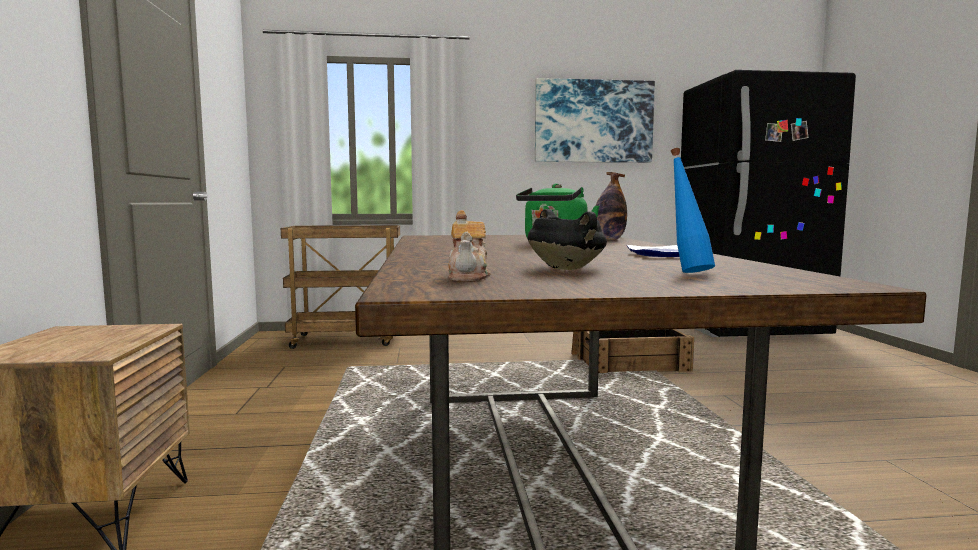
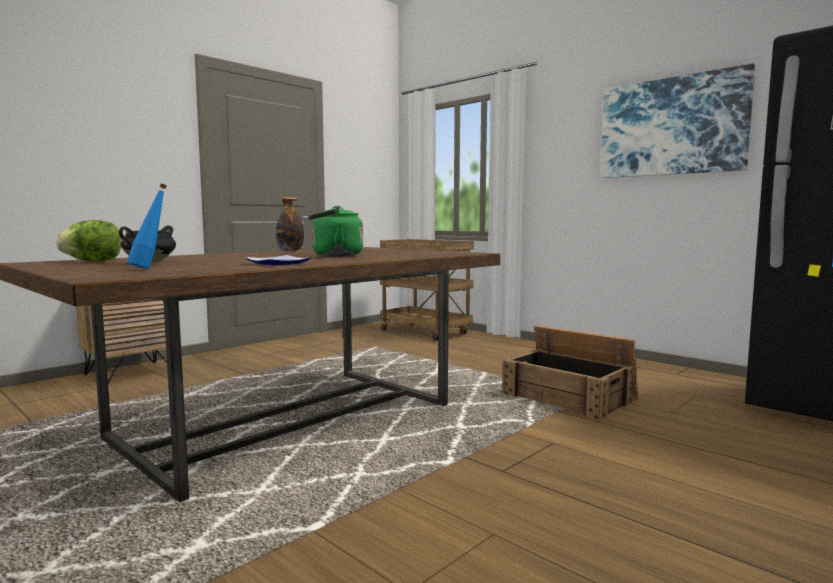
camera: 50 degrees right, 0 degrees up
(468, 276) = (93, 261): teapot -> lettuce
(608, 239) = (422, 255): bottle -> bottle (290, 251)

